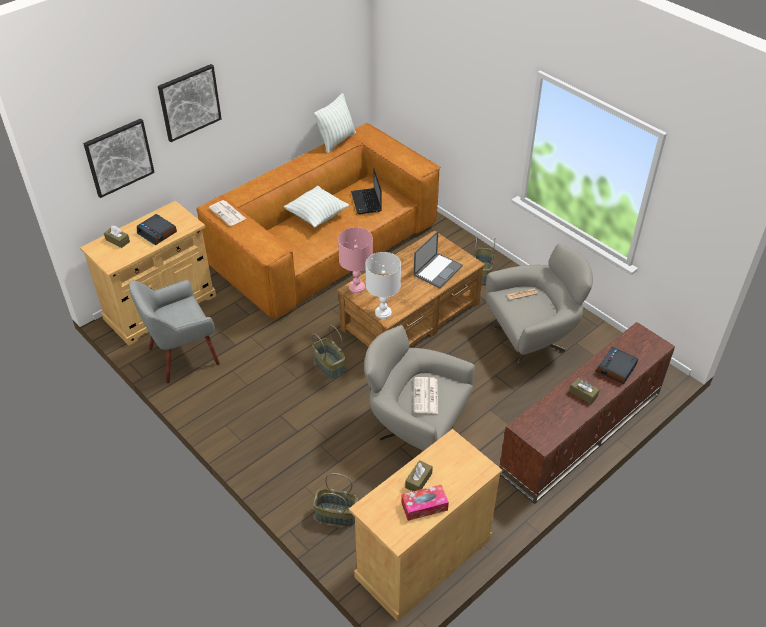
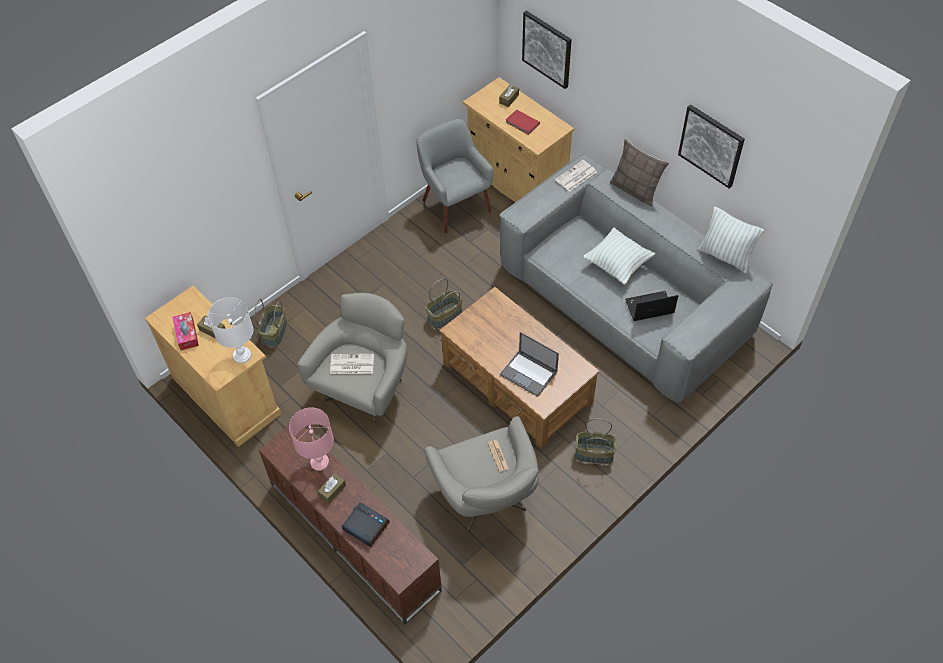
camera: 90 degrees right, 10 degrees up
(157, 233) = (522, 123): alarm clock -> red book
(189, 102) = (613, 70): picture -> picture (711, 145)
(253, 180) = (635, 190): none -> pillow
(325, 245) = (624, 300): brown sofa -> grey sofa
(356, 287) = (497, 302): pink table lamp -> pink table lamp (319, 462)
(382, 313) = (461, 325): white table lamp -> white table lamp (242, 355)

